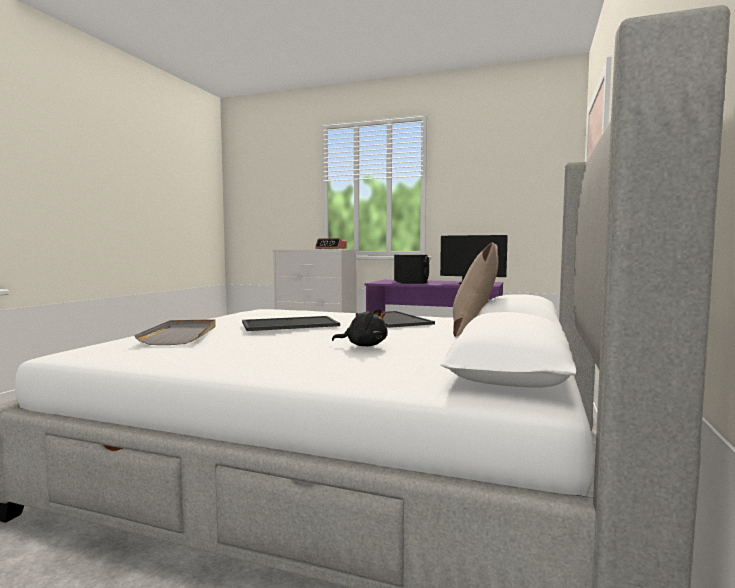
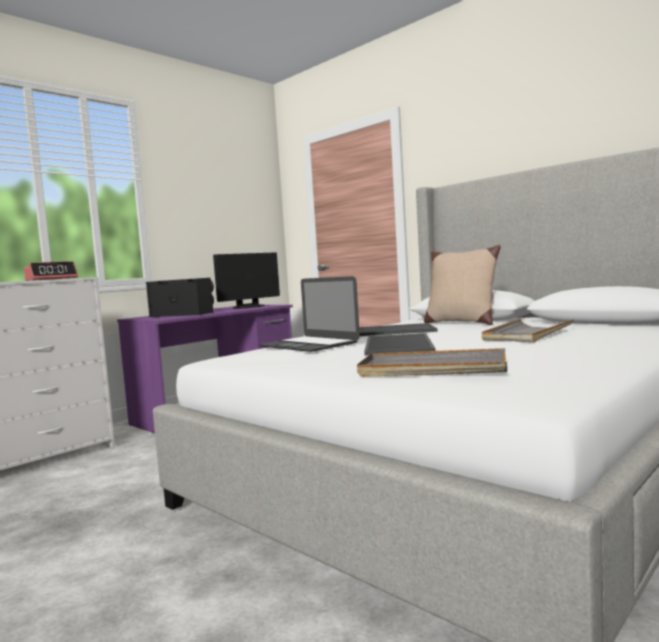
camera: 65 degrees left, 0 degrees up
(299, 312) = (308, 344): none -> laptop
(364, 345) = (527, 334): black plush toy -> grey tray

